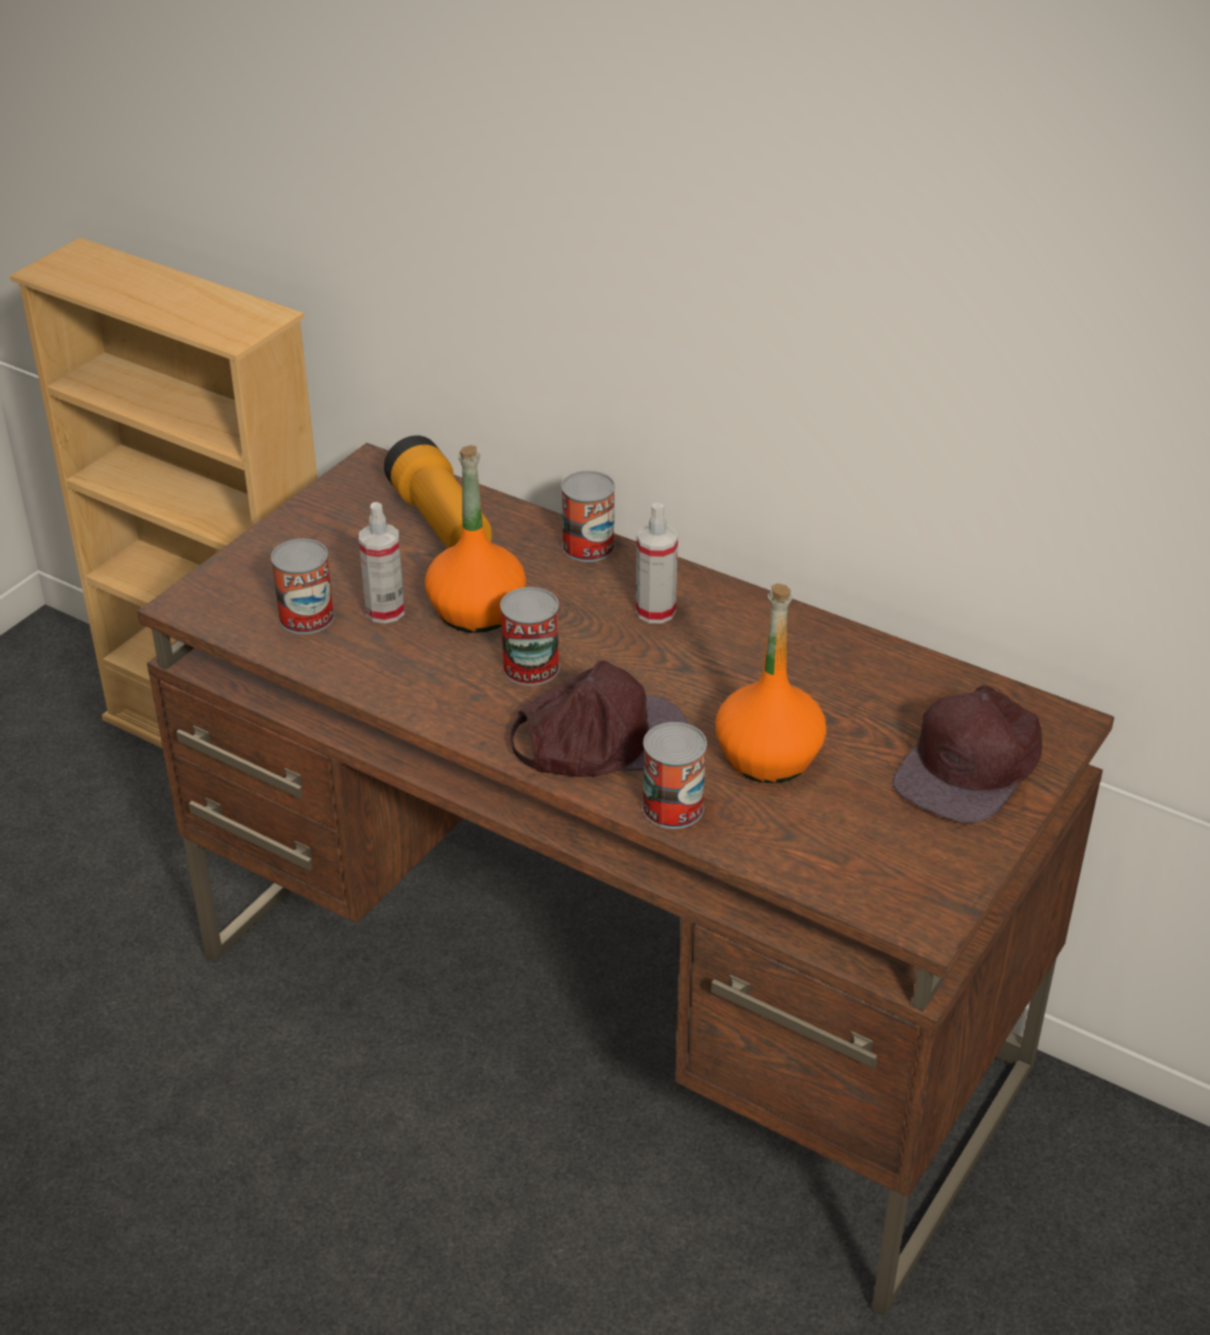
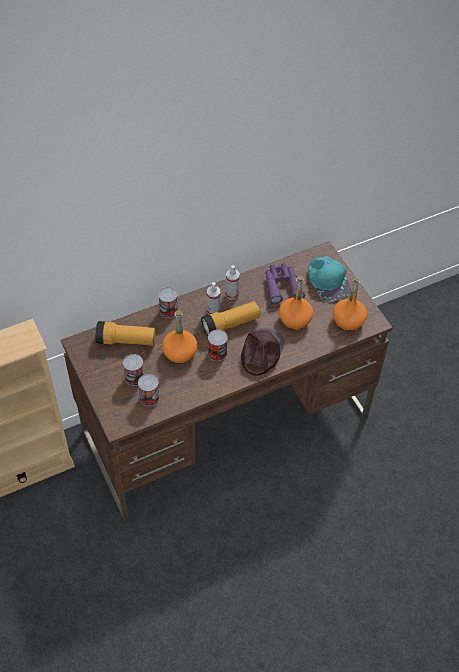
camera: 60 degrees left, 15 degrees up
(385, 611) = (162, 376): spray bottle -> spray bottle (232, 294)
(640, 655) = (230, 325): none -> flashlight
(673, 807) = (300, 351): can -> can (134, 377)
(856, 691) = (282, 286): none -> purple binoculars
(870, 861) = (348, 321): none -> orange bottle
(971, 766) = (328, 280): brown cap -> turquoise cap

